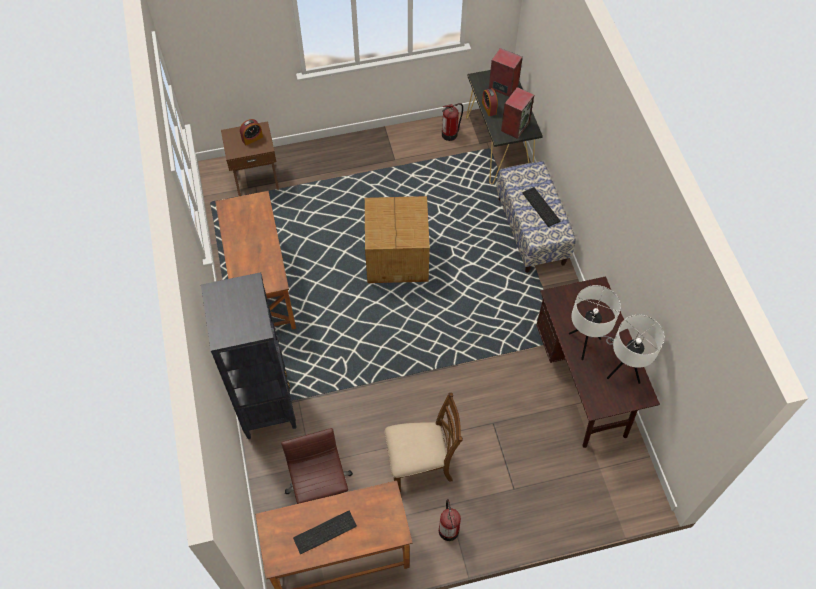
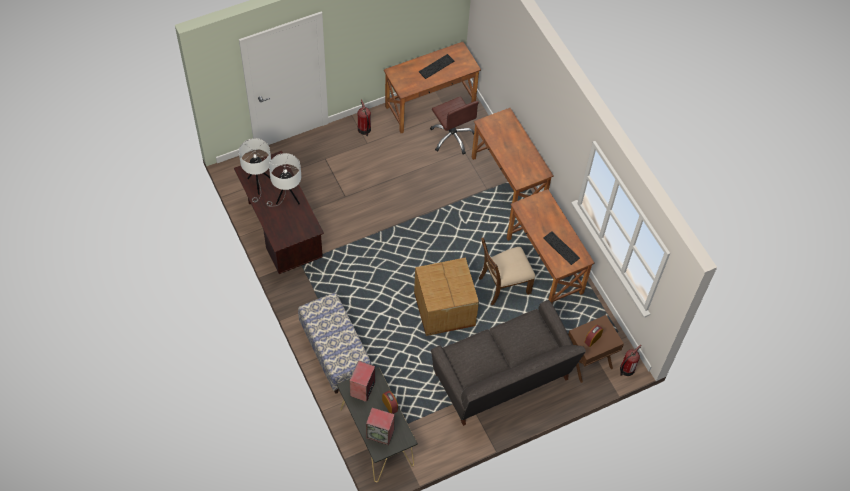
camera: 165 degrees right, 0 degrees up
(267, 404) = (508, 183): black bookcase -> brown desk
(353, 177) = (502, 378): none -> grey sofa
(420, 464) = (390, 163): brown chair -> brown chair (503, 285)
(450, 134) = (425, 443): fire extinguisher -> fire extinguisher (626, 370)
(540, 207) = (331, 330): keyboard -> keyboard (562, 248)

